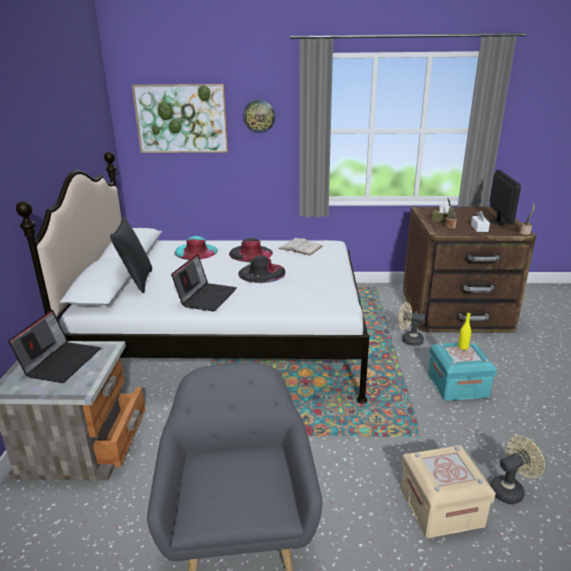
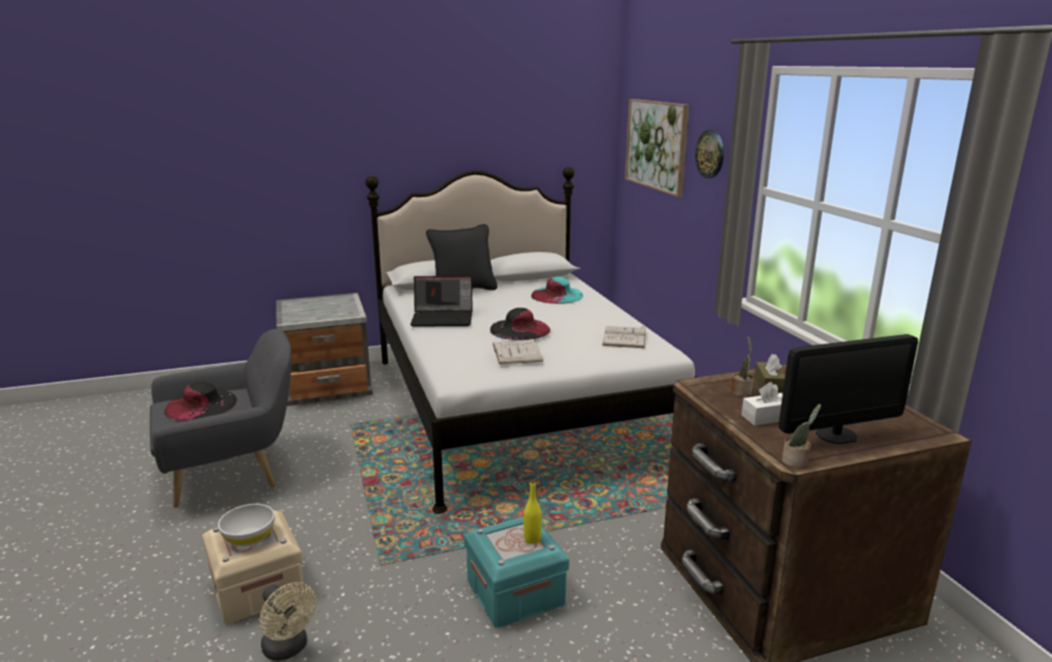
camera: 70 degrees right, 5 degrees down
(61, 361) = (327, 306): laptop -> none
(251, 253) = (576, 317): black hat -> black hat (201, 405)
(308, 279) = (517, 352): none -> white book
(408, 340) = (621, 535): beige fan -> none
(450, 468) = (249, 537): none -> white bowl

